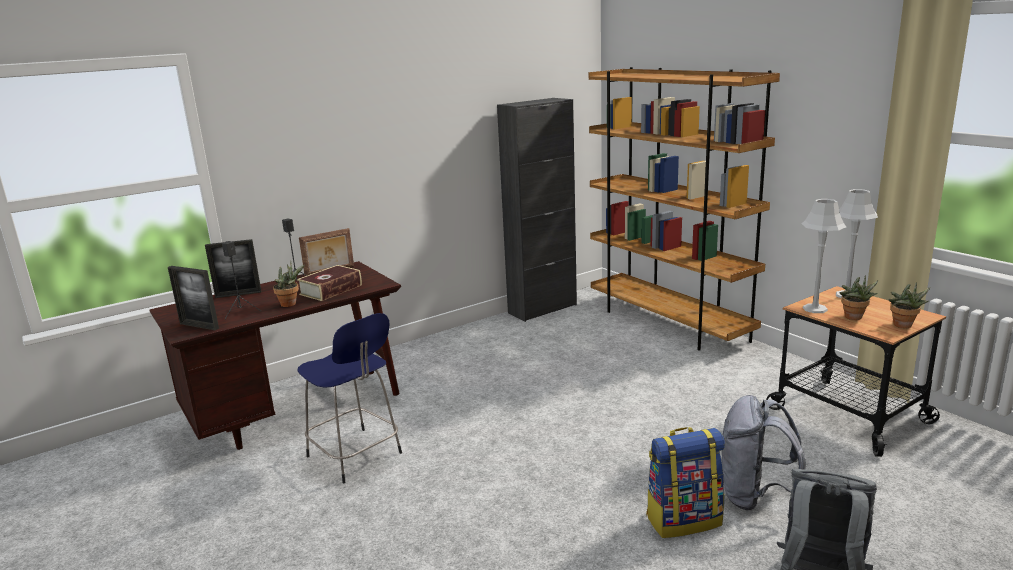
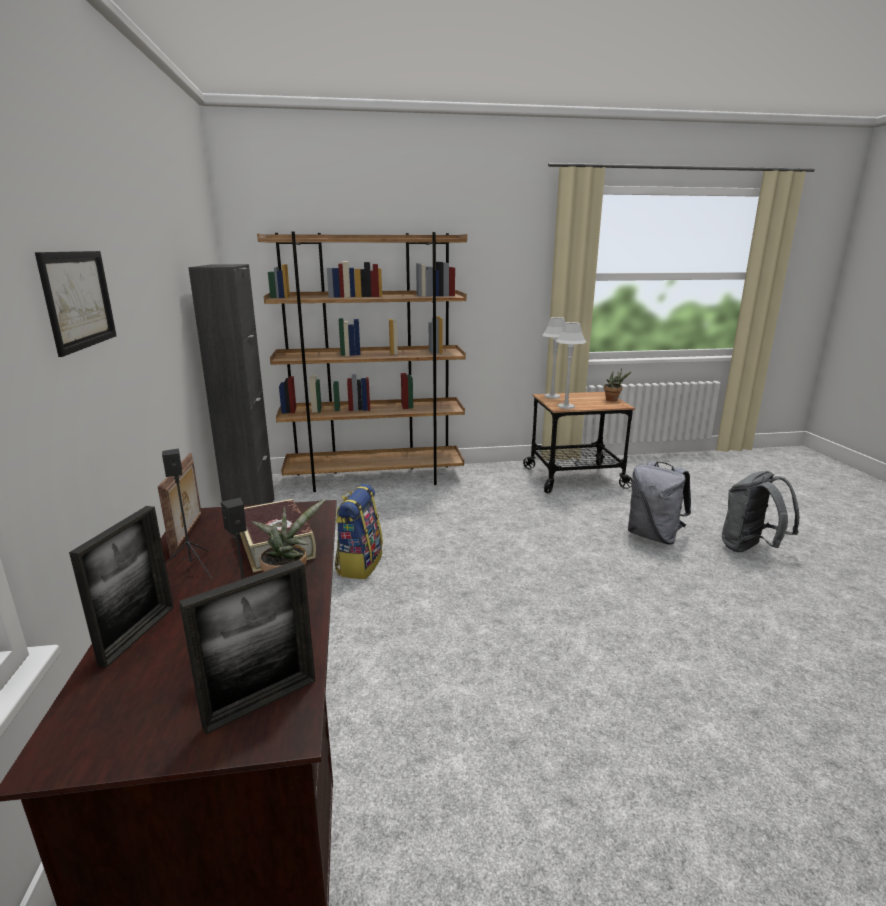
camera: 65 degrees left, 0 degrees up
(325, 134) = (78, 299): none -> picture
(356, 456) = (449, 737): blue stool -> none
(683, 519) = (673, 569): backpack -> backpack (359, 564)
(854, 318) = (590, 404): potted plant -> none

